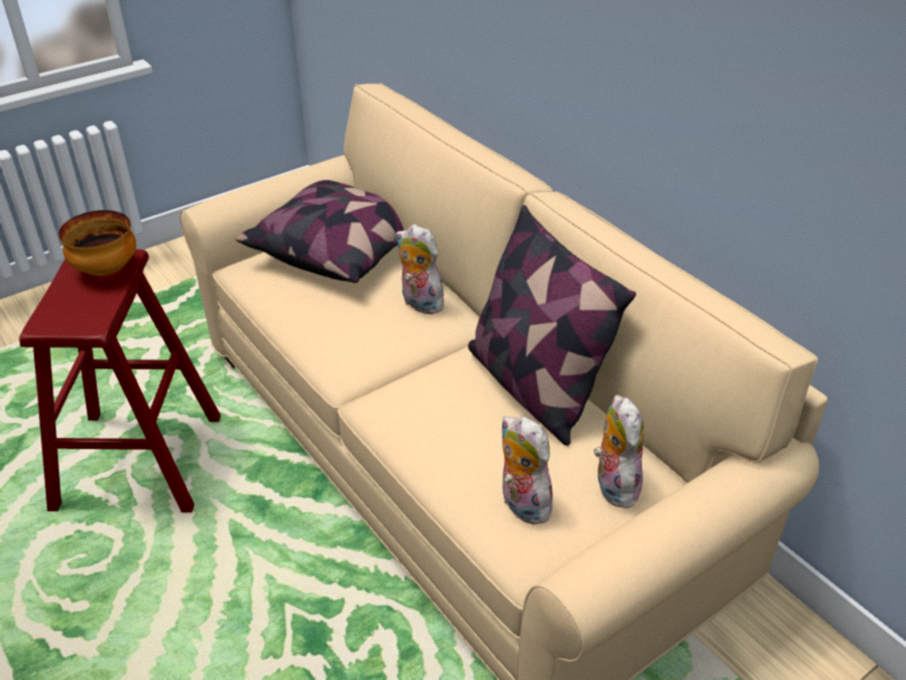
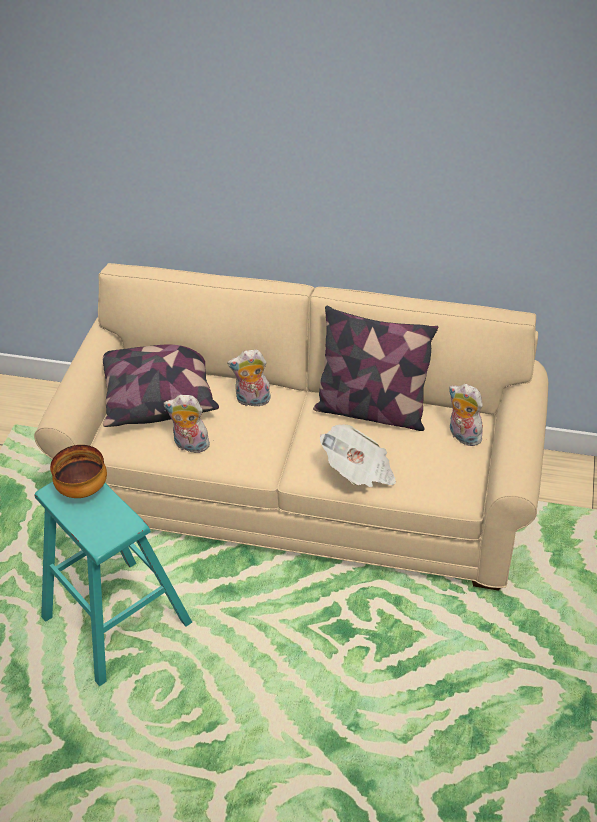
camera: 40 degrees left, 5 degrees up
(139, 462) = (117, 620): red stool -> turquoise stool
(433, 442) = (359, 471): none -> newspaper
(521, 504) = (434, 473): plush toy -> plush toy (190, 446)

